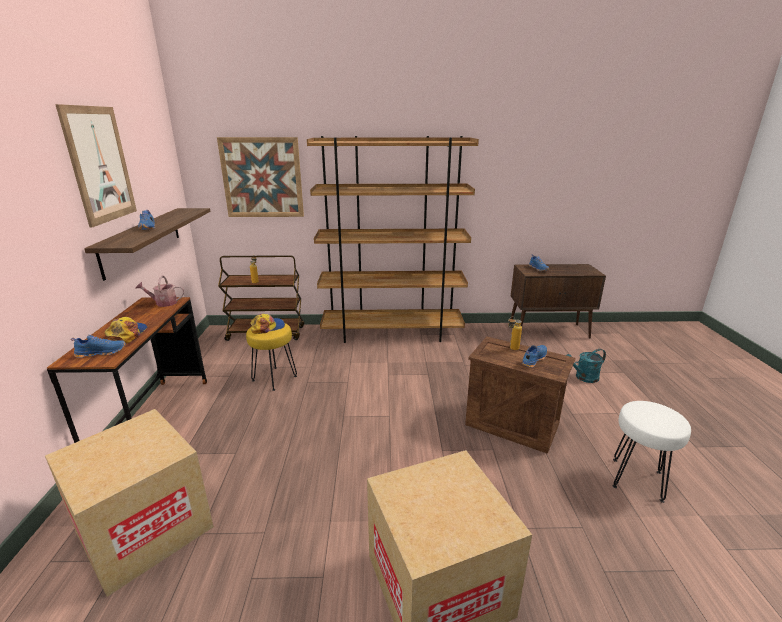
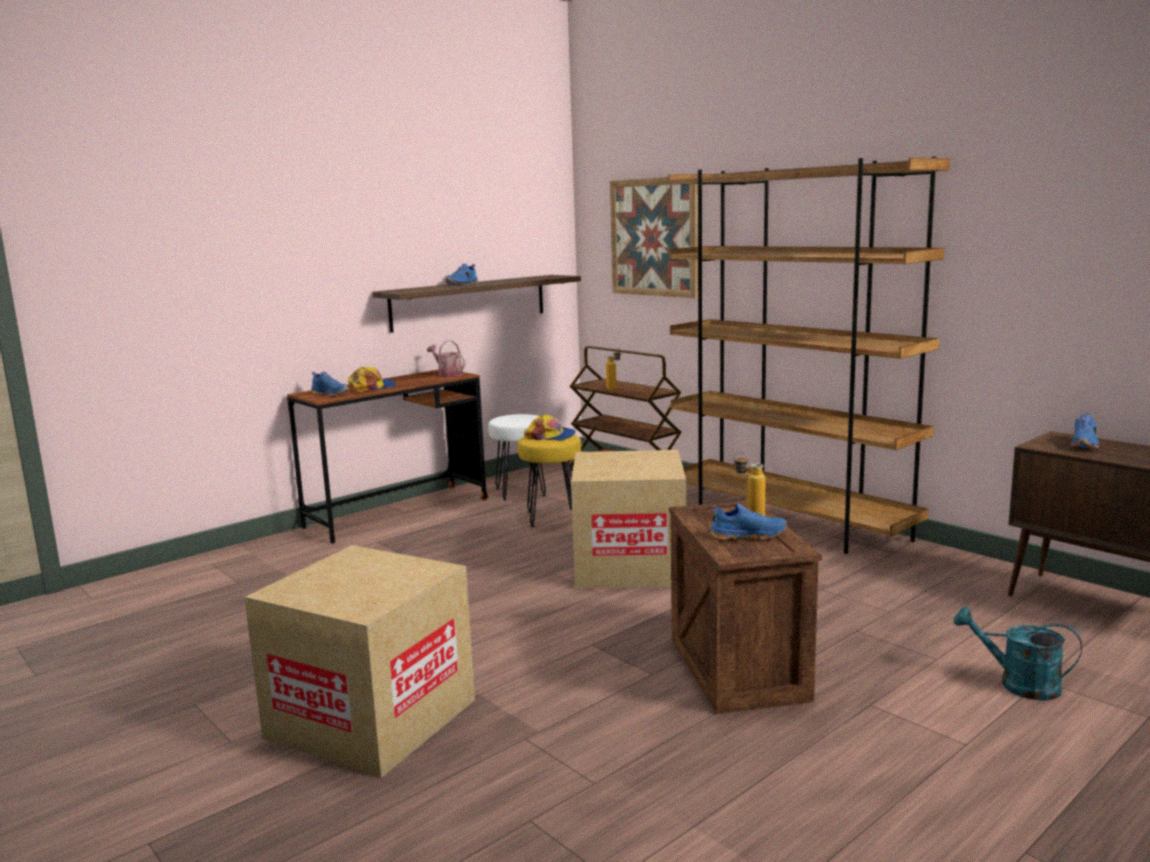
camera: 50 degrees right, 10 degrees down
(100, 164) = (422, 207): picture -> none
(144, 529) = (276, 573): cardboard box -> cardboard box (629, 566)
(637, 480) = (789, 806): white stool -> white stool (520, 492)

